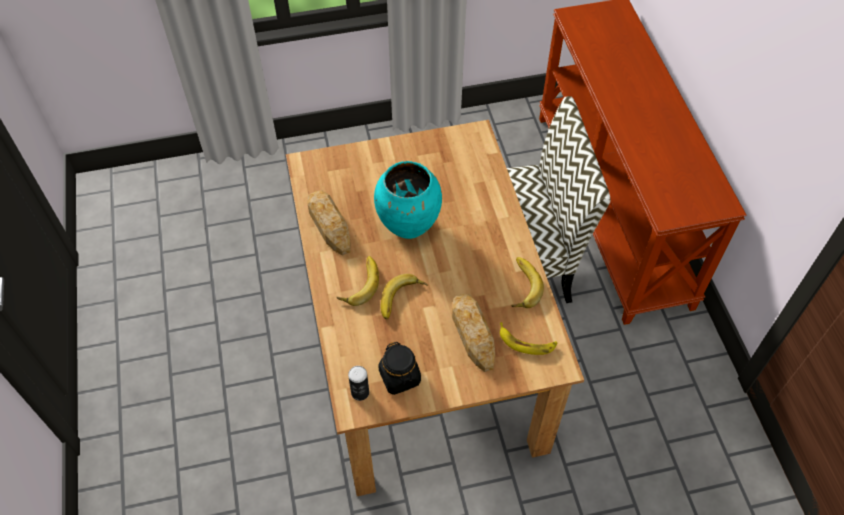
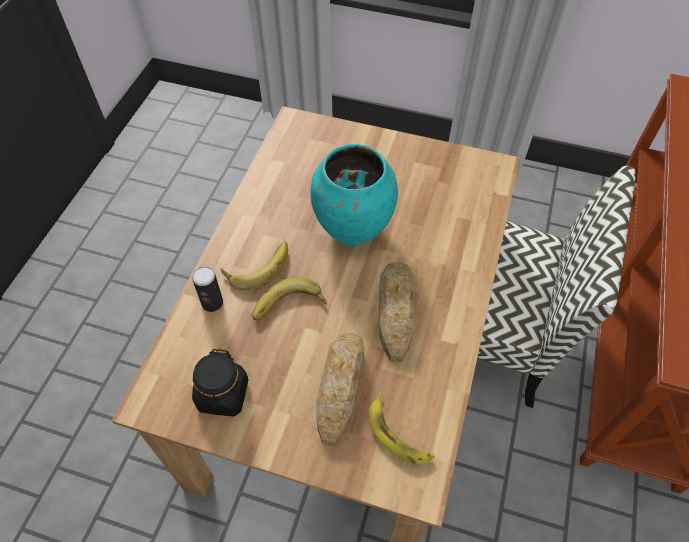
camera: 30 degrees right, 0 degrees up
(329, 225) = (272, 192): bread -> bread (395, 312)
(360, 392) = (168, 388): can -> can (212, 303)
(521, 285) = (437, 360): banana -> none

